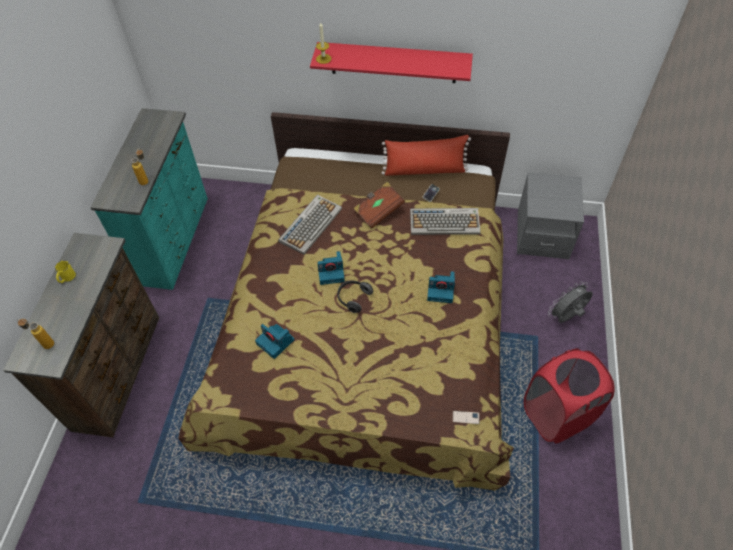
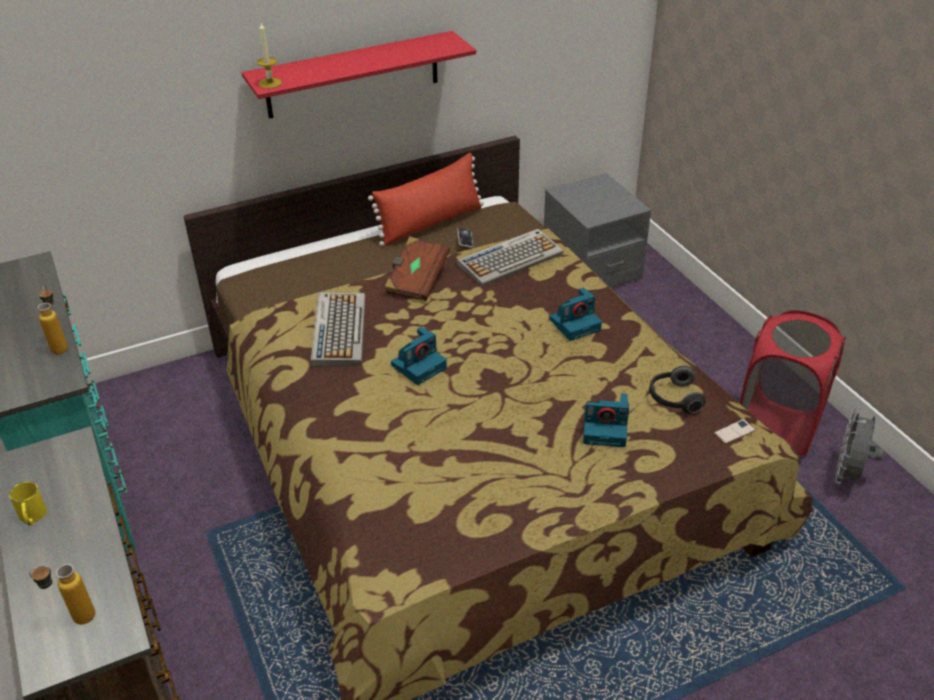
camera: 35 degrees left, 15 degrees down
(276, 342) = (419, 474): camera -> camera (606, 429)
(353, 298) = (476, 379): headphones -> headphones (673, 399)
(566, 317) = (692, 333): grey fan -> grey fan (848, 476)

